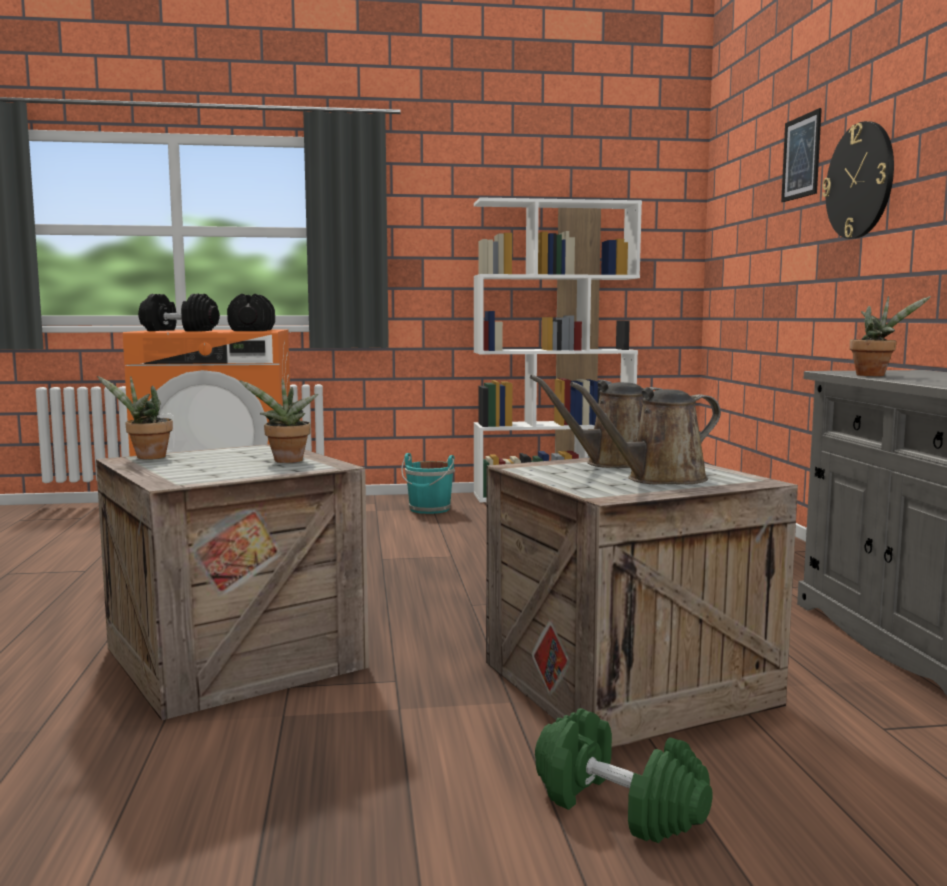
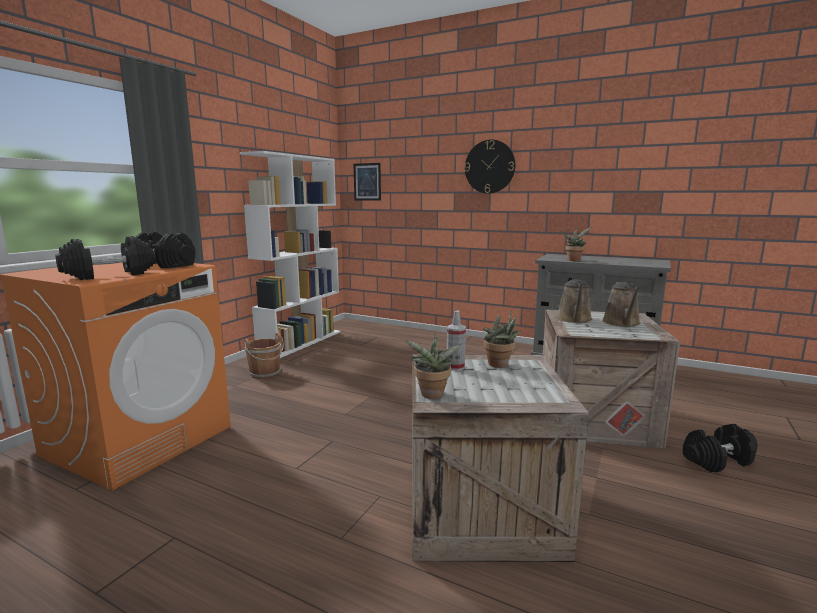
camera: 55 degrees left, 5 degrees up
(253, 453) = (455, 367): none -> spray bottle
(429, 509) = (266, 374): turquoise bucket -> brown bucket
(617, 806) = (717, 461): green dumbbell -> black dumbbell
(801, 157) = (438, 148): picture -> picture (367, 182)

